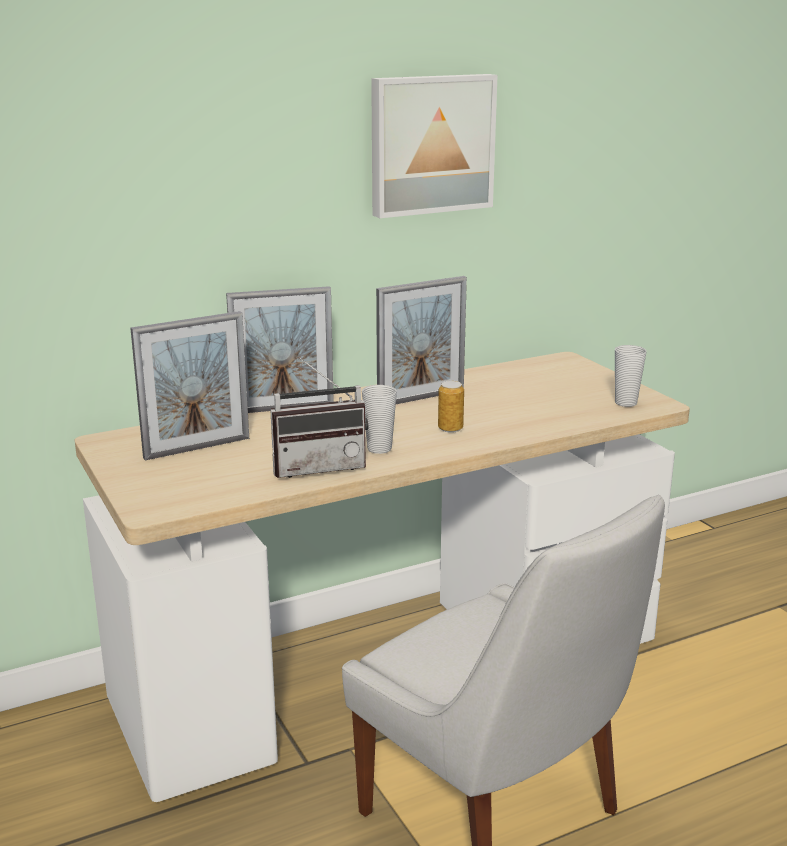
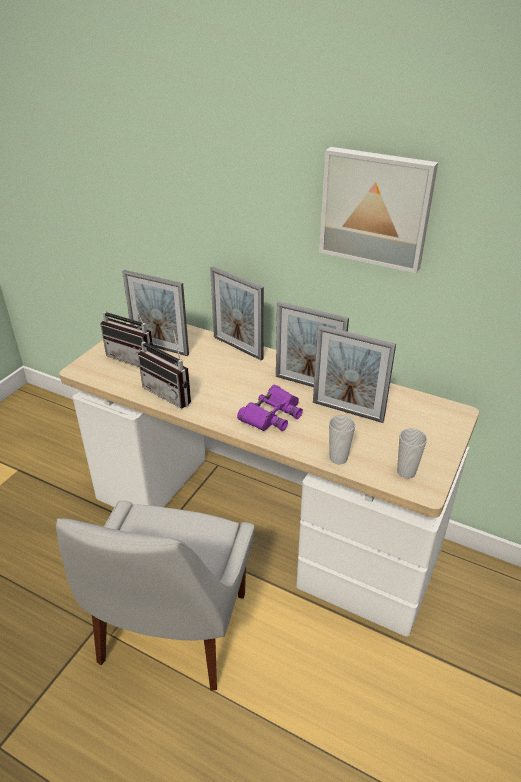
camera: 55 degrees right, 15 degrees up
(192, 468) = (135, 358): none -> radio
(379, 449) = (215, 402): cup -> cup (338, 458)
(450, 429) = (272, 414): can -> purple binoculars
(497, 396) = (347, 411): none -> picture frame

